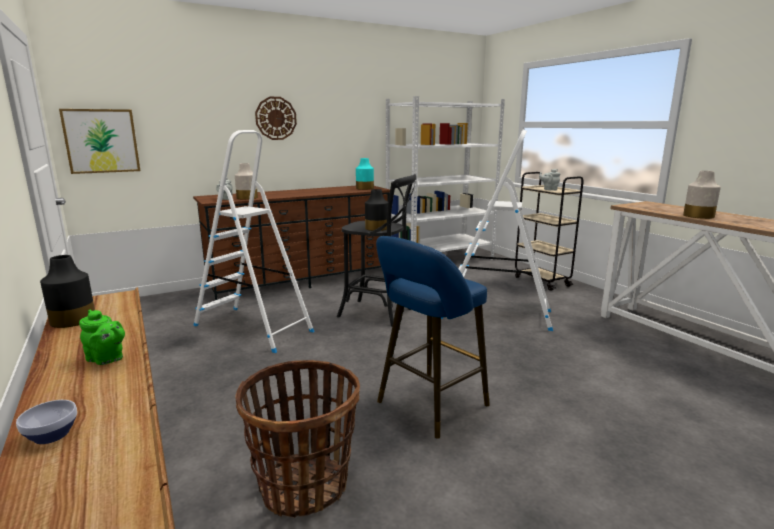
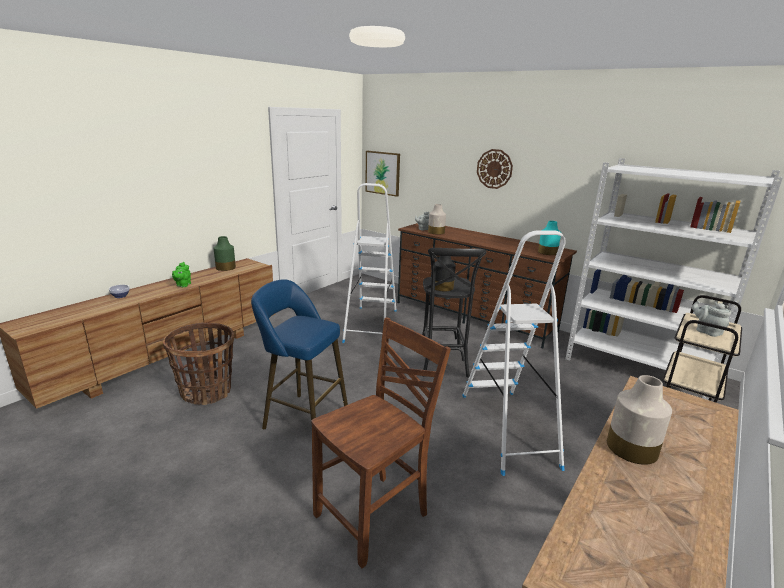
camera: 65 degrees right, 5 degrees up
(72, 319) = (225, 267): black vase -> green vase
(598, 391) = (374, 516): none -> brown chair

